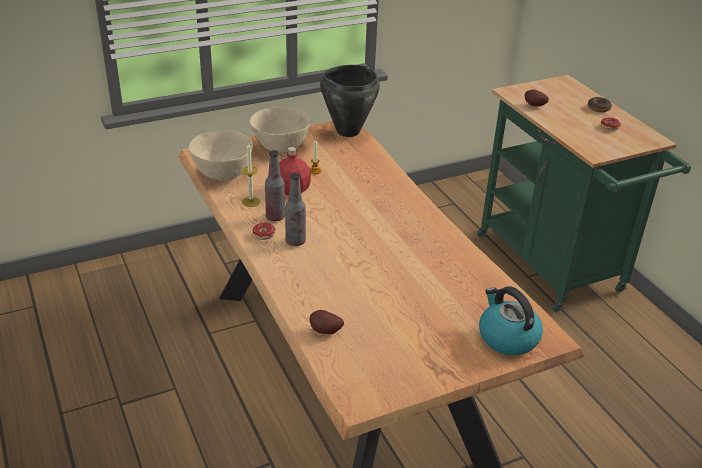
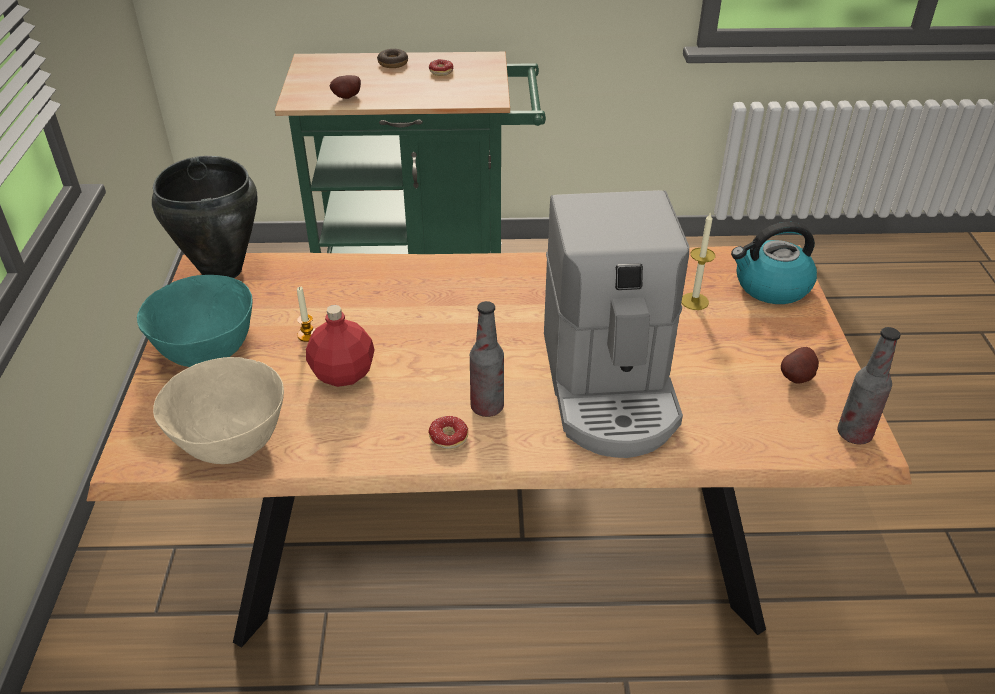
camera: 65 degrees left, 5 degrees up
(251, 202) = (343, 429): candle -> candle (694, 301)
(275, 217) = (407, 412): bottle -> bottle (854, 434)
(281, 148) = (207, 353): beige bowl -> turquoise bowl
(325, 332) = (716, 434): potato -> potato (798, 378)
(342, 282) = (610, 387): none -> coffee machine

